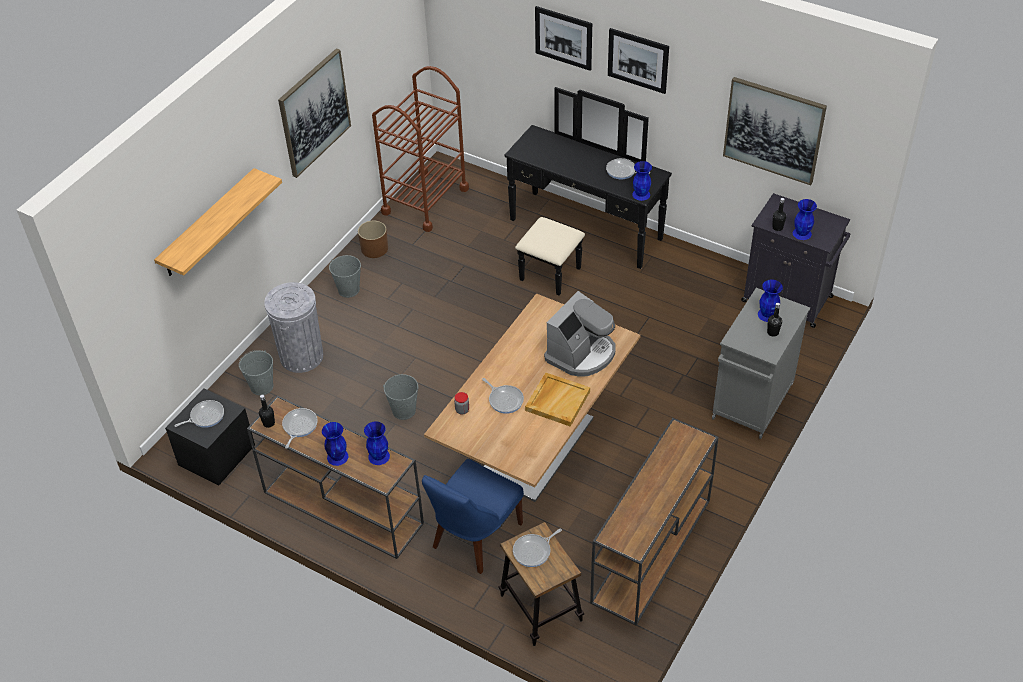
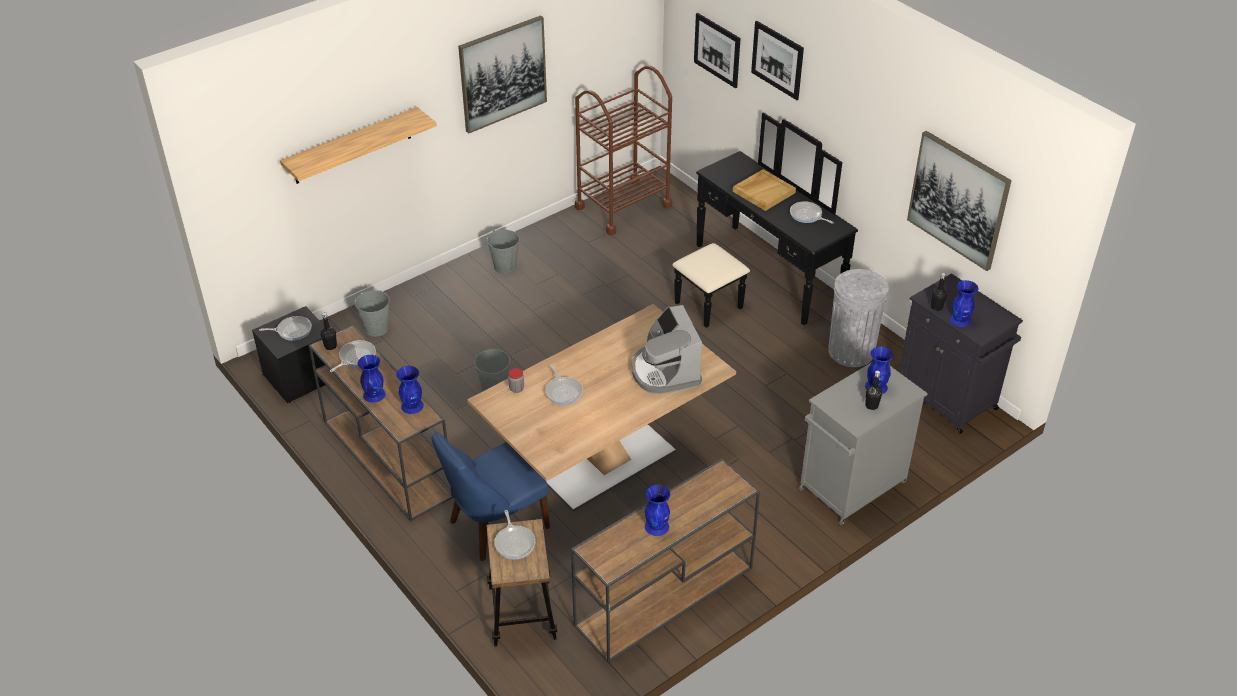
camera: 20 degrees right, 5 degrees down
(301, 356) = (427, 312): grey trash can -> grey trash can (851, 351)
(374, 249) = (550, 237): brown planter -> none
(534, 551) = (514, 542): frying pan -> frying pan turned 90 degrees counterclockwise
(557, 400) = (615, 407): beige tray -> beige tray (764, 191)
(581, 354) = (665, 371): coffee machine -> coffee machine turned 105 degrees clockwise
(638, 60) = (840, 96): picture -> picture (717, 50)
(641, 194) = (814, 241): blue vase -> blue vase (657, 526)

